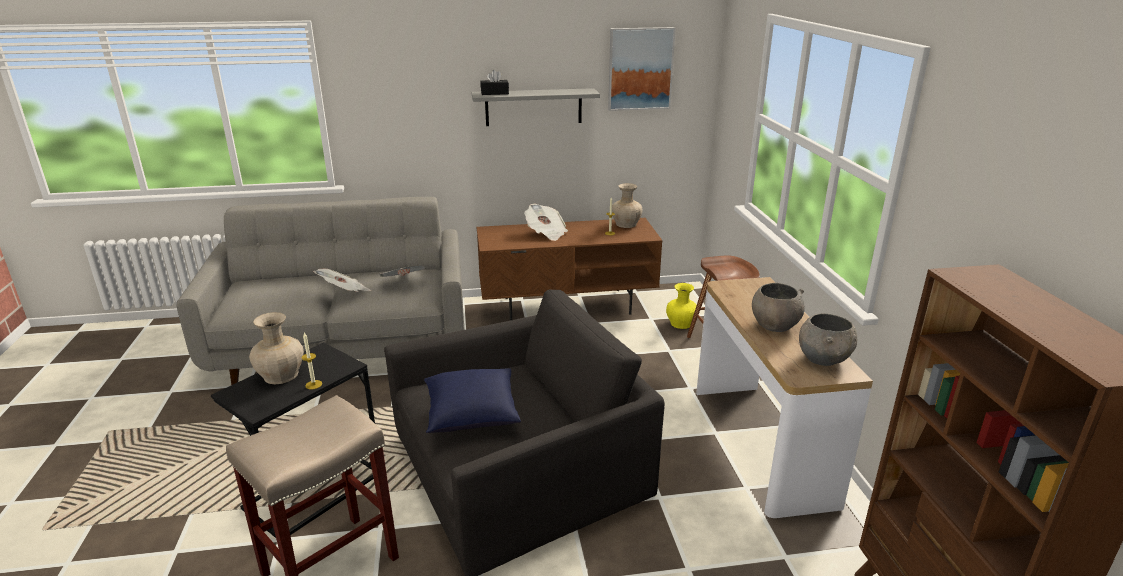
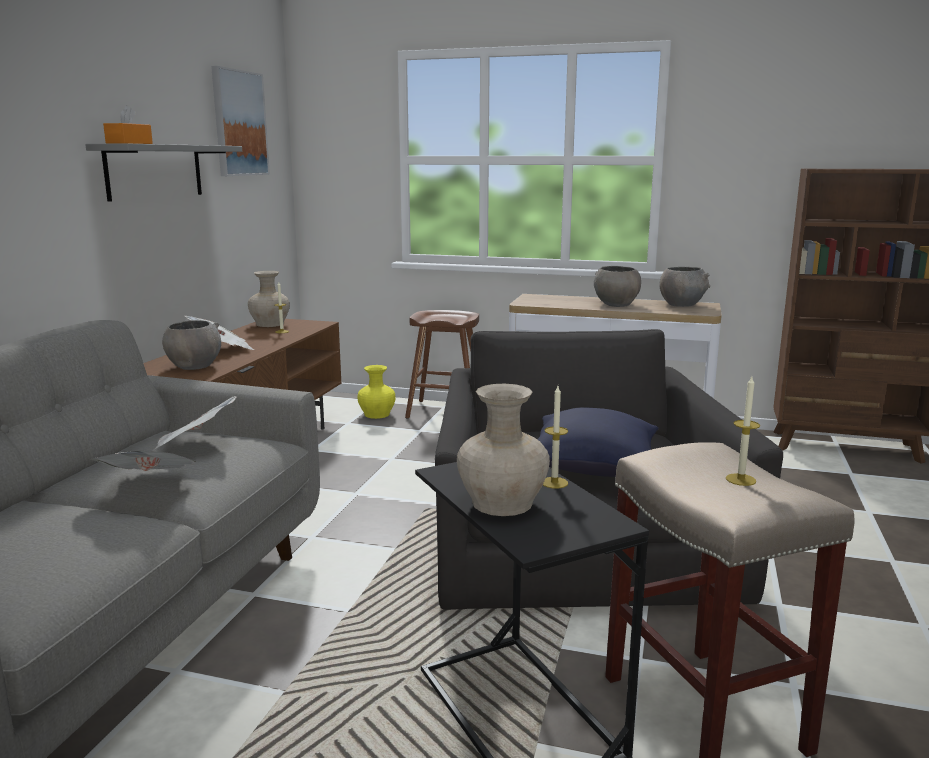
camera: 65 degrees left, 10 degrees down
(298, 438) = (740, 479): none -> candle
(494, 93) = (129, 143): black tissue box -> orange tissue box
(504, 238) = (194, 366): none -> grey bowl

